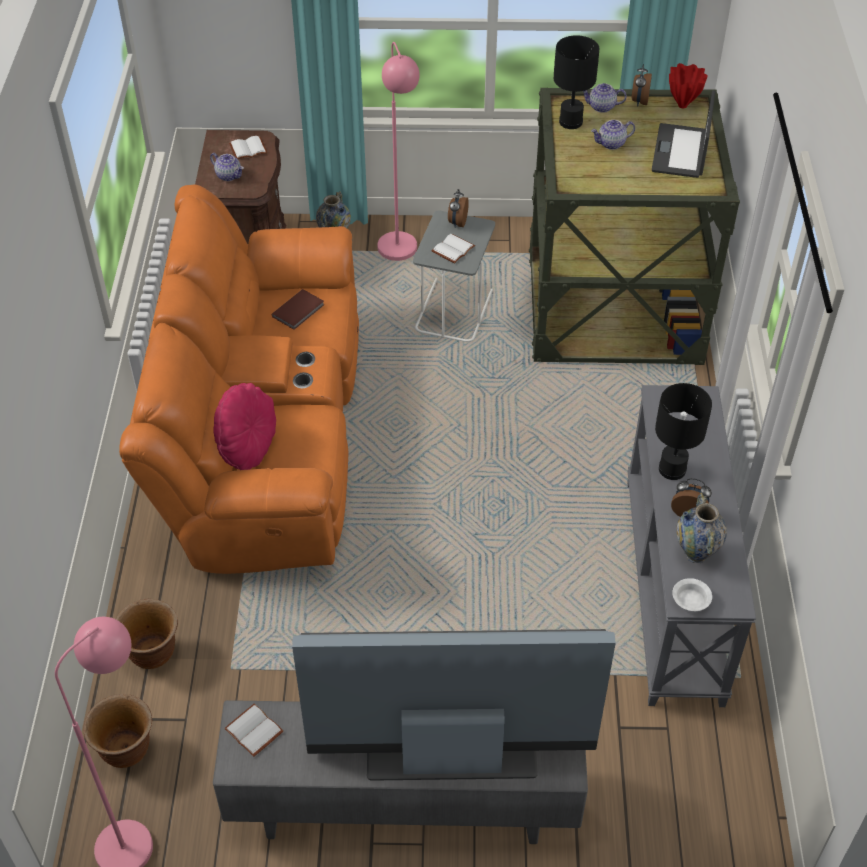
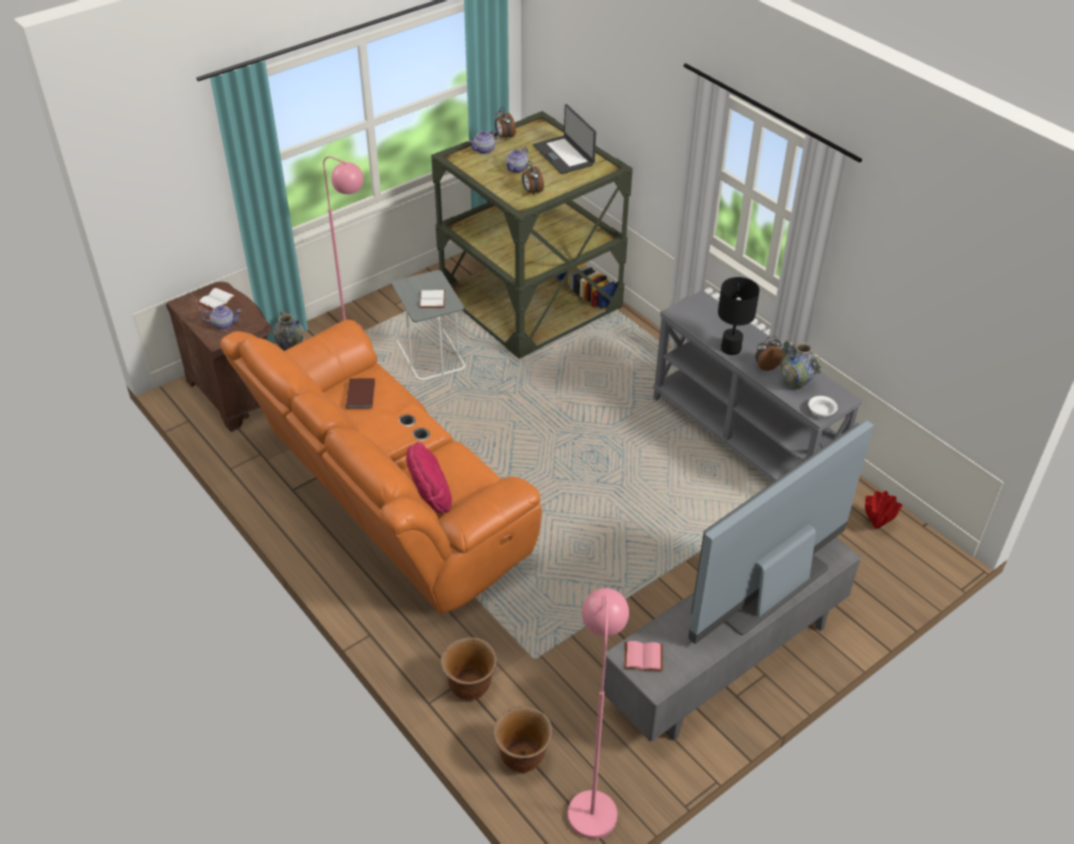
camera: 40 degrees left, 5 degrees down
(255, 730) = (644, 656): white book -> pink book
(457, 223) = (415, 282): alarm clock -> alarm clock (532, 191)
(570, 122) = (475, 167): black table lamp -> none
(683, 105) = (532, 128): red vase -> red vase (877, 525)

